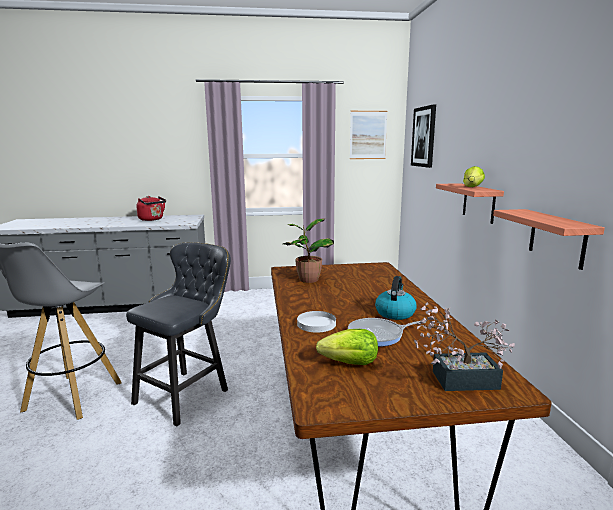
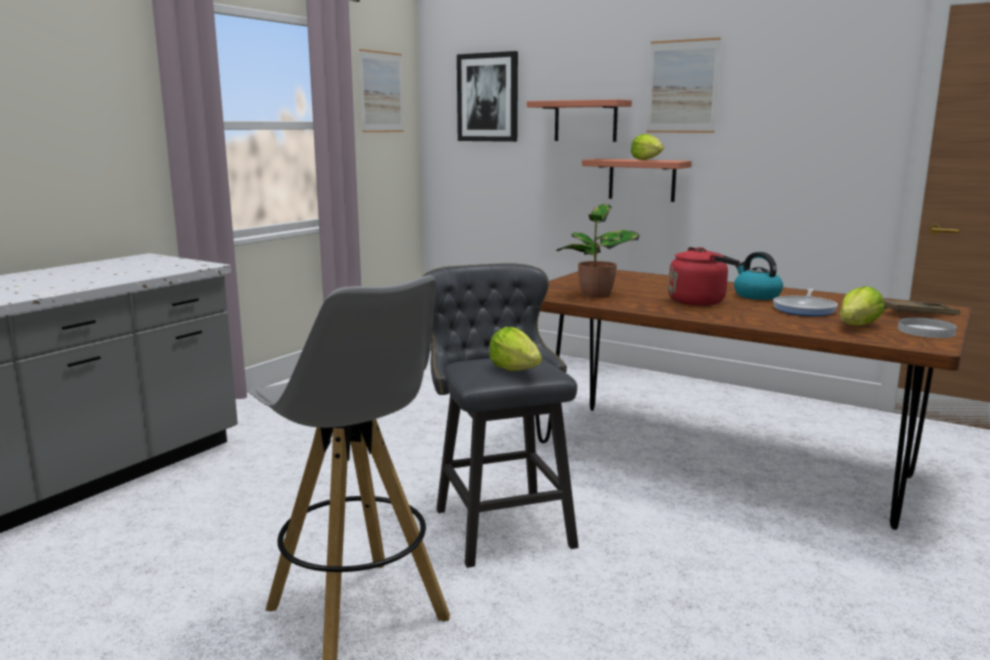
camera: 50 degrees left, 0 degrees up
(152, 219) = (85, 273): red kettle -> red kettle (700, 301)
(166, 308) = (515, 370): none -> lettuce
(316, 324) = (747, 316): white plate -> white plate (926, 331)
(457, 380) = (918, 313): potted plant -> brown tray
(504, 127) = (682, 86): none -> picture
(557, 238) = (786, 201): shelf -> shelf (585, 121)

